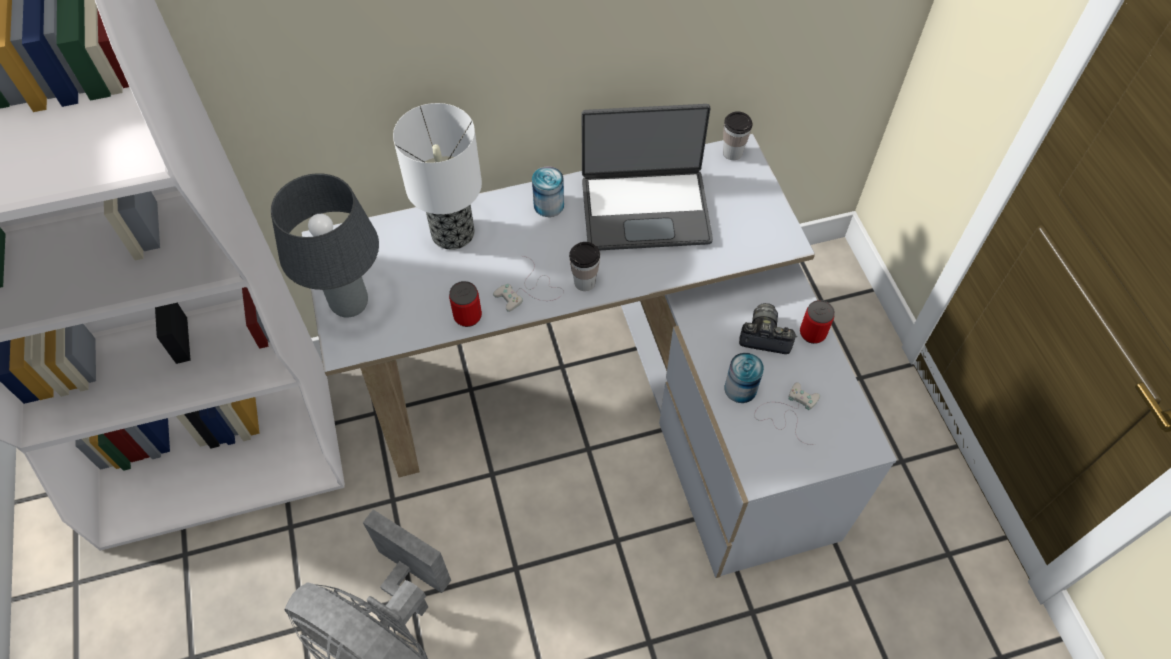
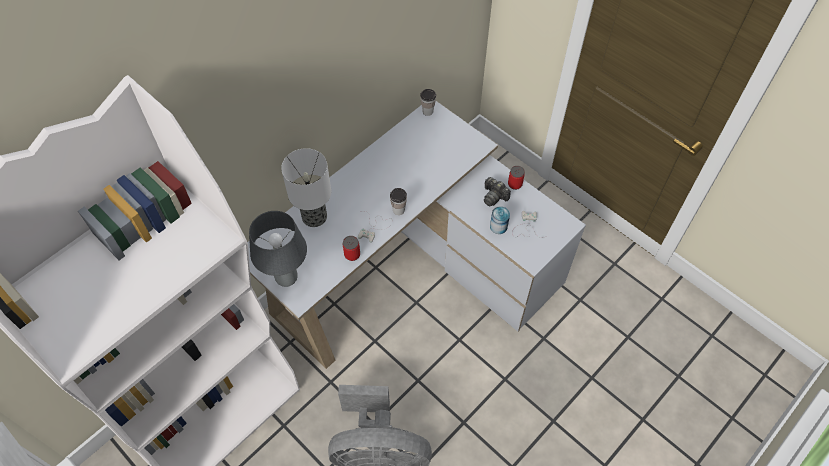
camera: 30 degrees left, 0 degrees up
(548, 205) = (354, 179): can -> none
(645, 209) = (404, 159): laptop -> none
(764, 336) = (494, 196): camera -> camera turned 120 degrees counterclockwise

